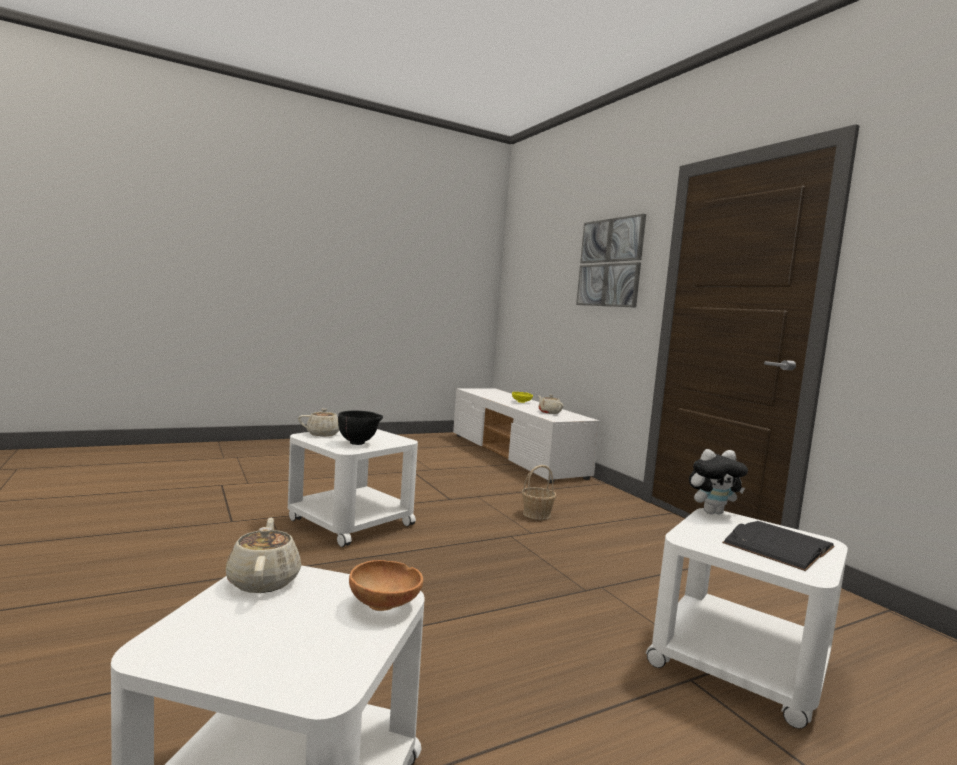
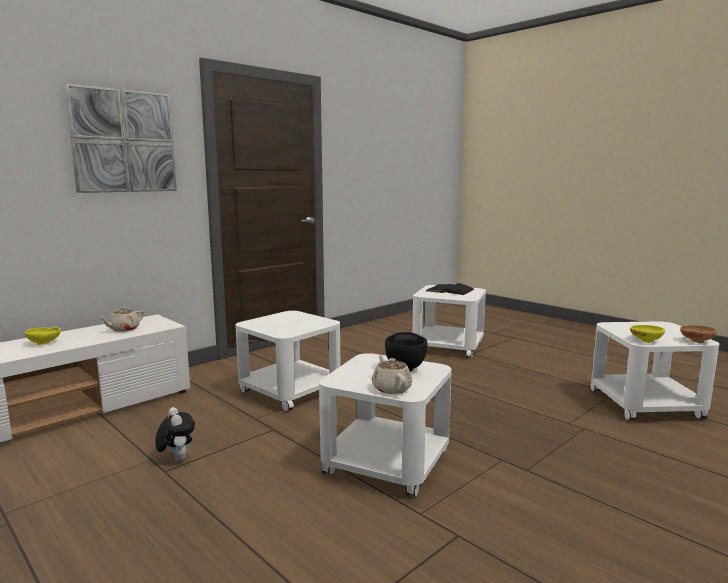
camera: 105 degrees left, 5 degrees up
(264, 580) = (645, 340): beige teapot -> yellow bowl
(386, 605) = (617, 325): brown bowl -> brown bowl (696, 341)
(537, 514) = (290, 390): basket -> white side table
(712, 512) = (421, 295): plush toy -> plush toy (176, 458)

